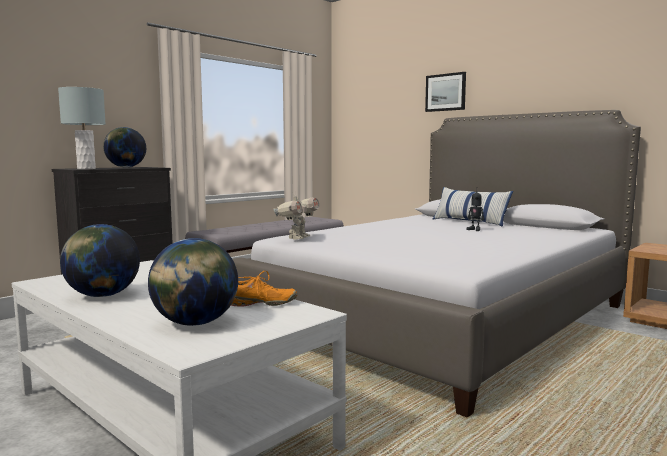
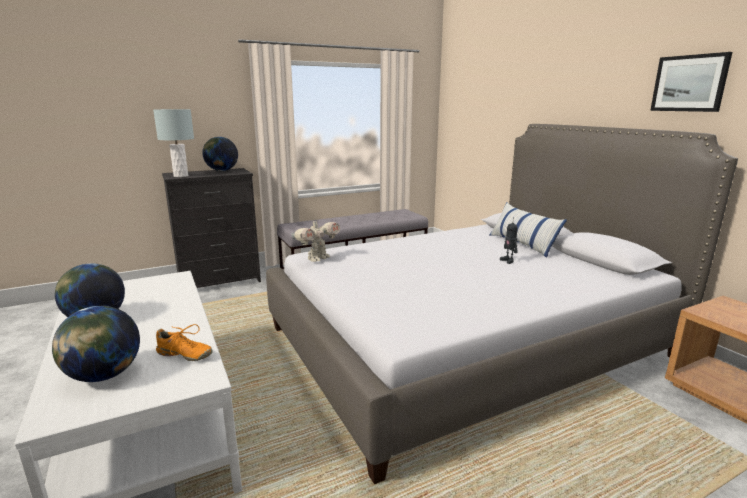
camera: 20 degrees right, 10 degrees up
(445, 92) = (536, 94): picture -> picture (689, 83)

